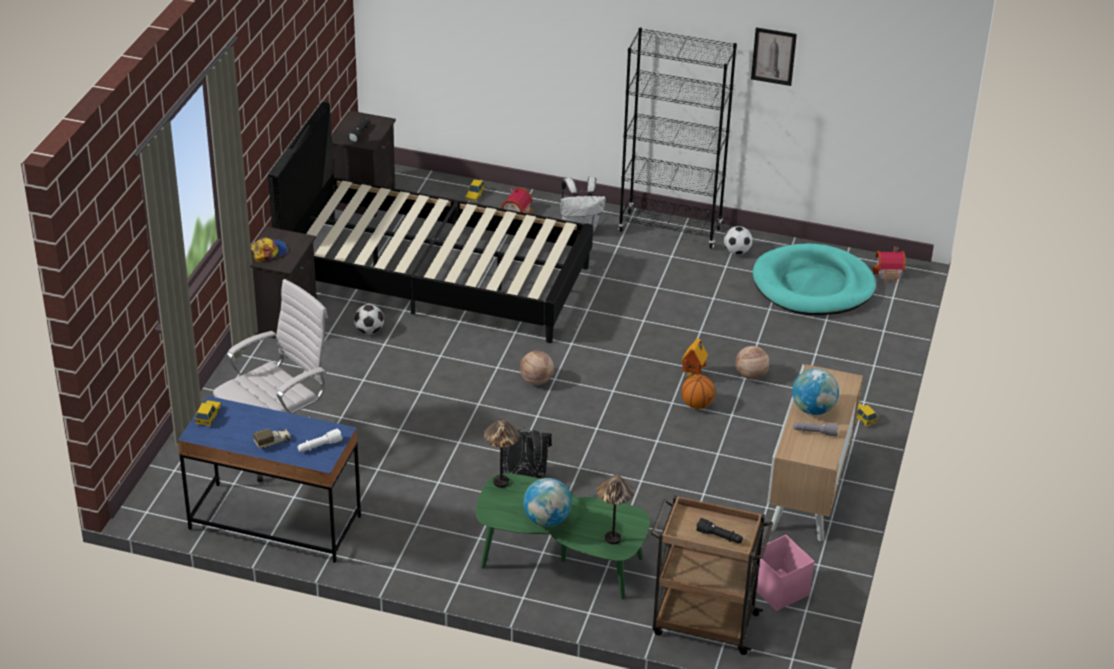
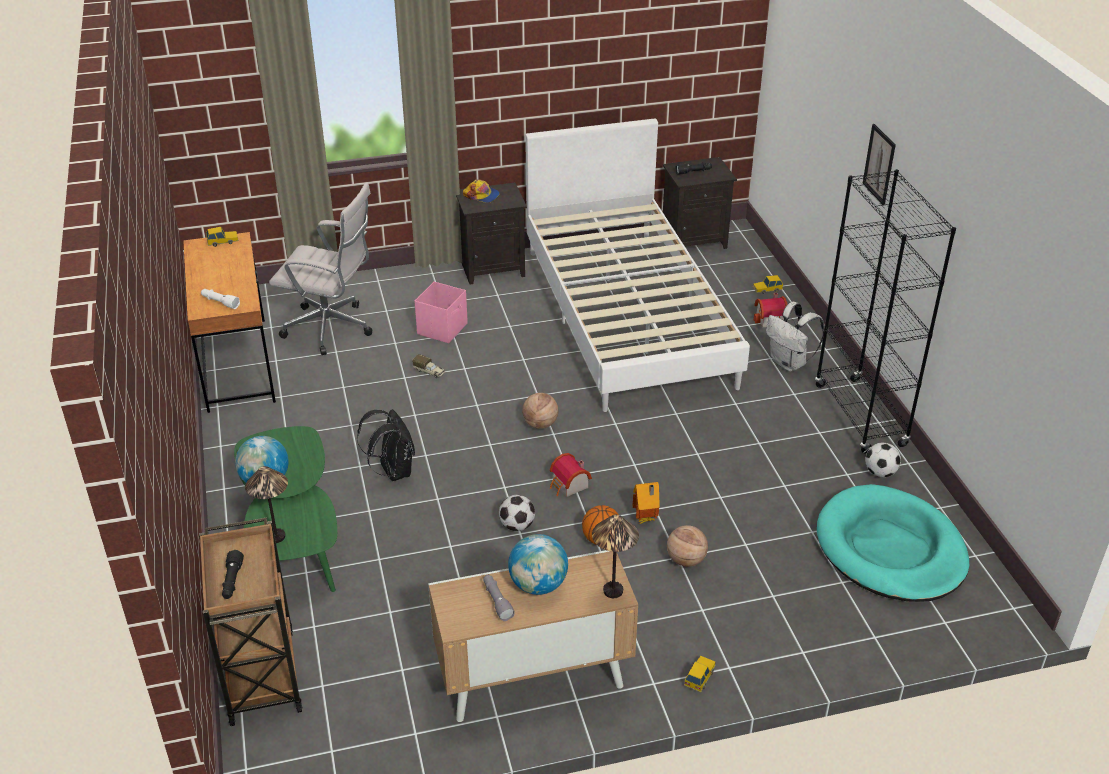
camera: 60 degrees right, 0 degrees up
(273, 442) = (210, 280): toy truck -> toy truck (429, 372)
(275, 522) = (237, 364): blue desk -> brown desk
(369, 331) = (520, 312): football -> football (517, 526)
(435, 277) = (627, 315): black bed -> white bed
(501, 482) = (301, 434): table lamp -> table lamp (612, 591)
(773, 56) = (985, 265): picture -> picture (879, 164)
(778, 589) = (352, 714): pink storage box -> pink storage box (443, 329)
(889, 273) = (986, 603): toy house -> toy house (569, 486)

